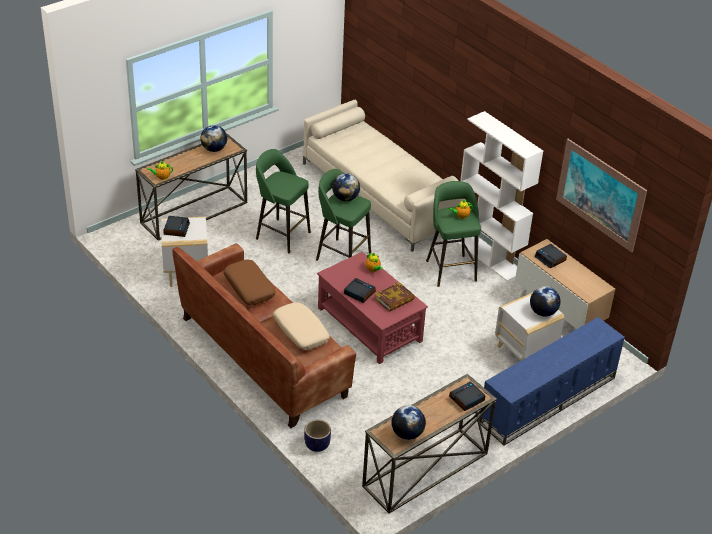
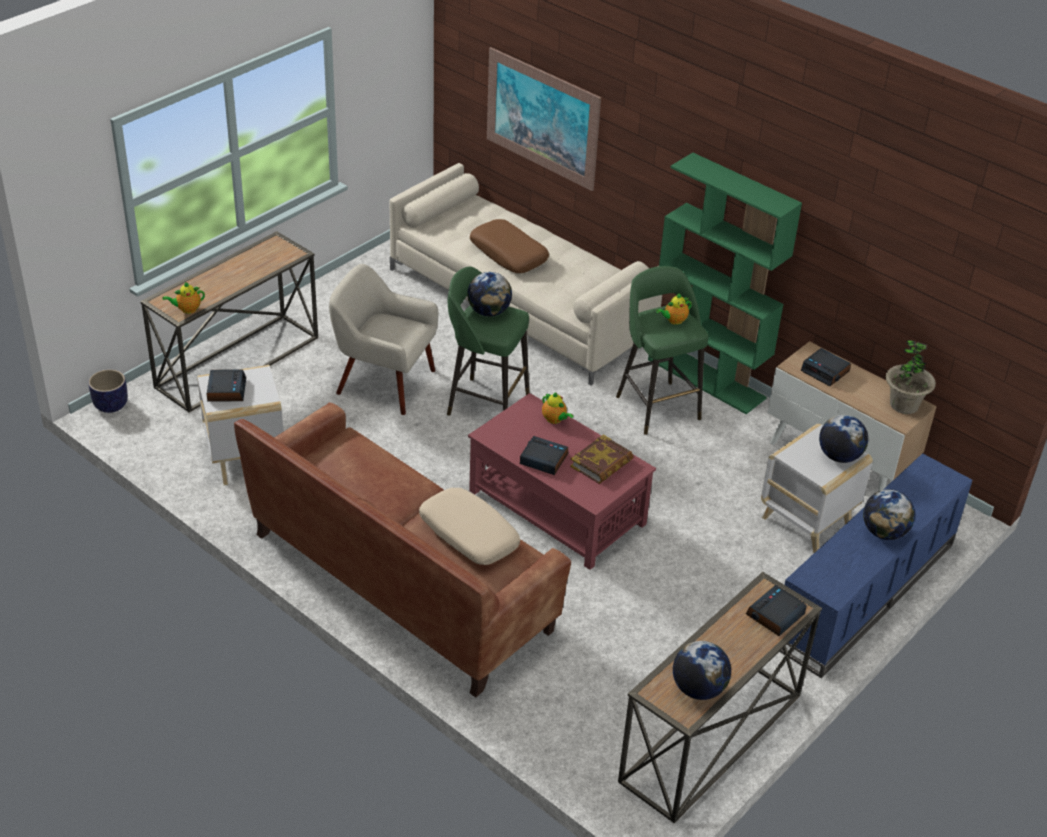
camera: 10 degrees left, 0 degrees up
(214, 149) = (262, 257): globe -> globe (884, 532)
(249, 287) = (367, 472): brown pillow -> brown pillow (509, 254)
(281, 235) = (384, 382): green stool -> beige armchair
(316, 445) = (525, 720): planter -> planter (110, 405)
(488, 256) = (707, 379): white bookcase -> green bookcase
(594, 285) = (904, 404): none -> potted plant
(600, 194) = (907, 261): picture -> picture (542, 118)

